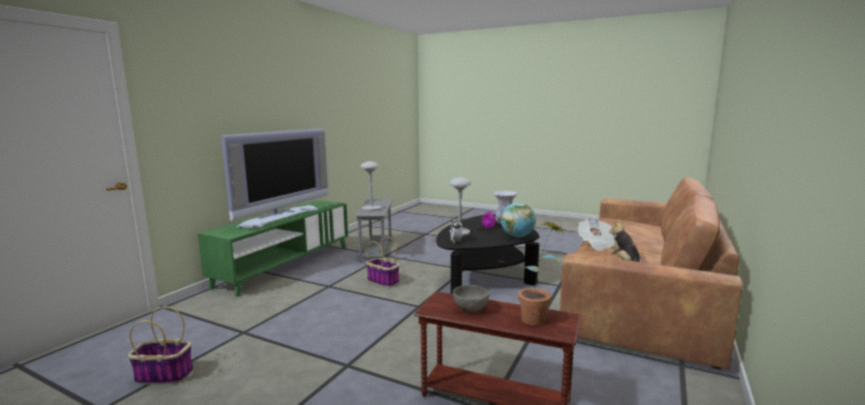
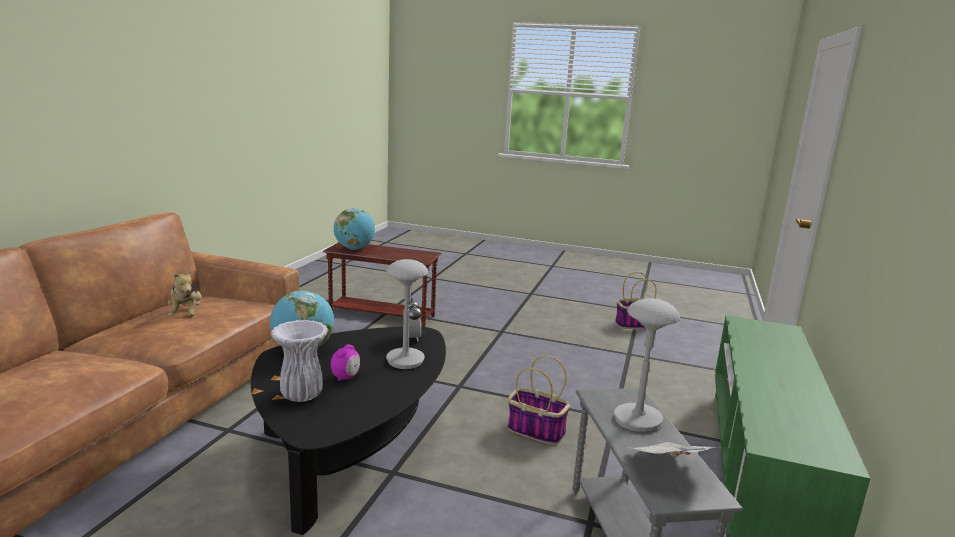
camera: 170 degrees right, 5 degrees up
(280, 216) = (780, 374): television -> none
(470, 309) = (401, 253): grey bowl -> none
(538, 317) = (354, 249): potted plant -> globe
(596, 244) = (187, 332): newspaper -> newspaper (669, 469)

